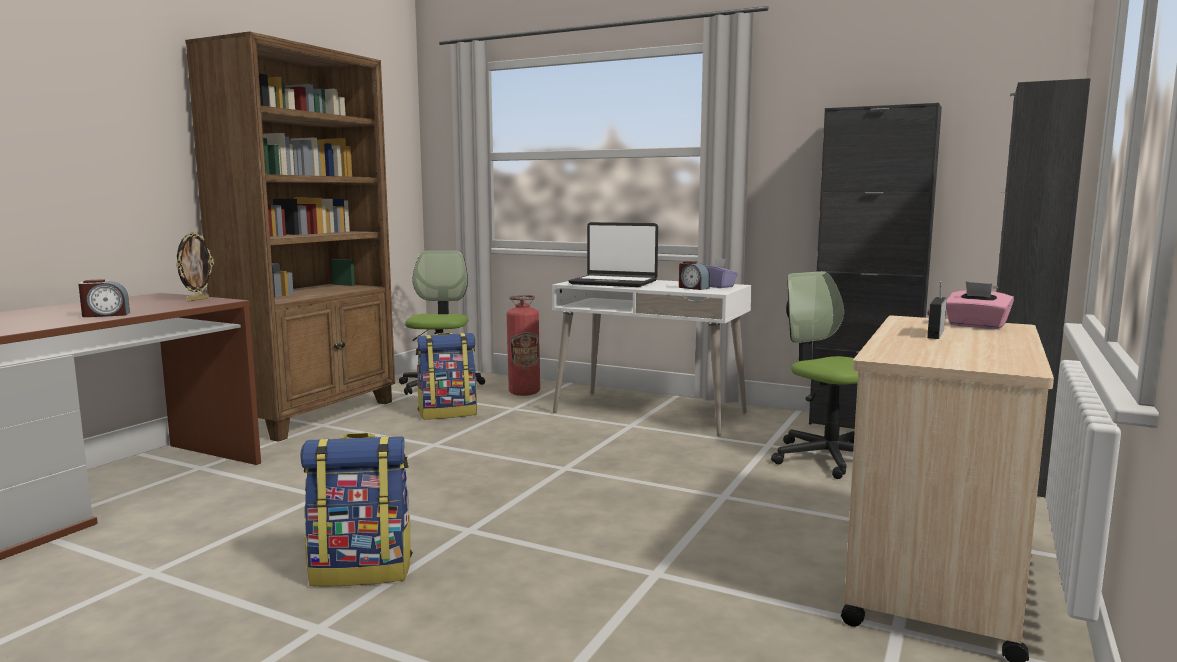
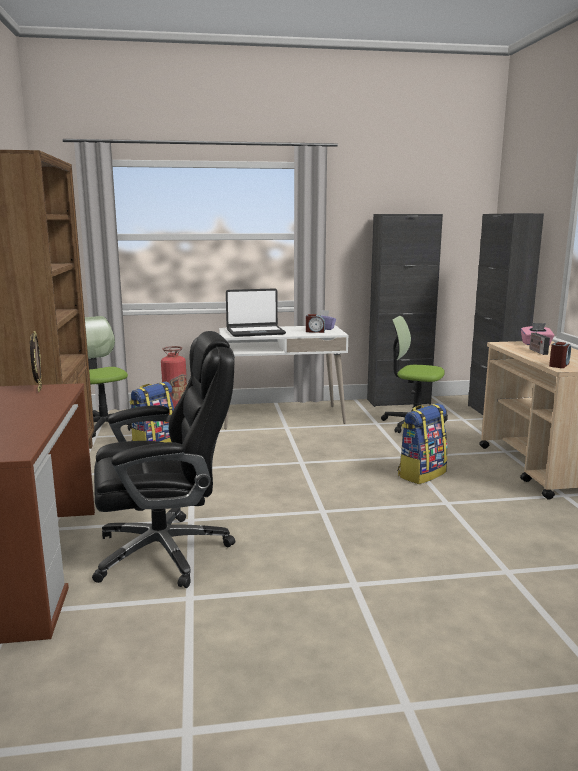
camera: 35 degrees left, 5 degrees up
(105, 315) = (32, 415): alarm clock -> alarm clock (559, 365)
(233, 519) = (166, 551): none -> black office chair
(362, 570) = (313, 550): backpack -> backpack (421, 474)

